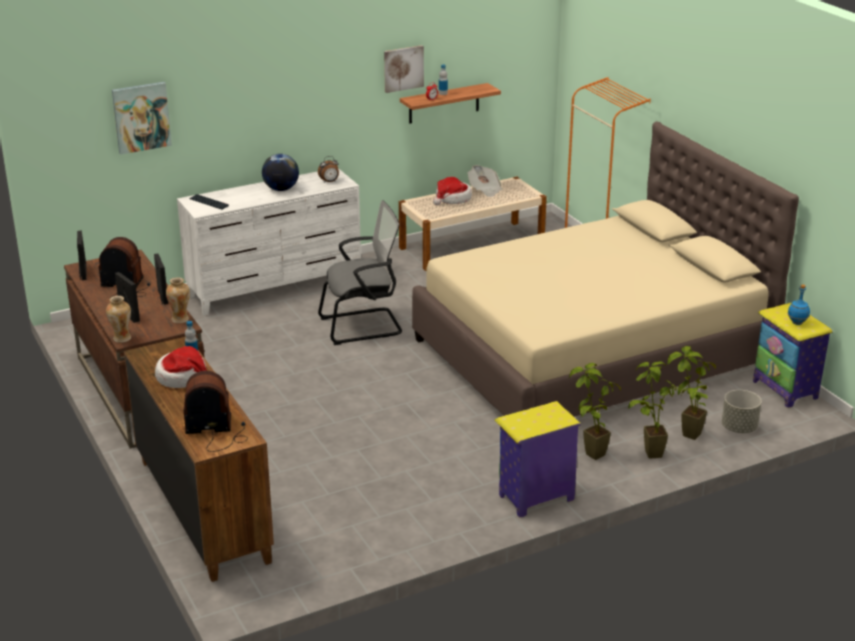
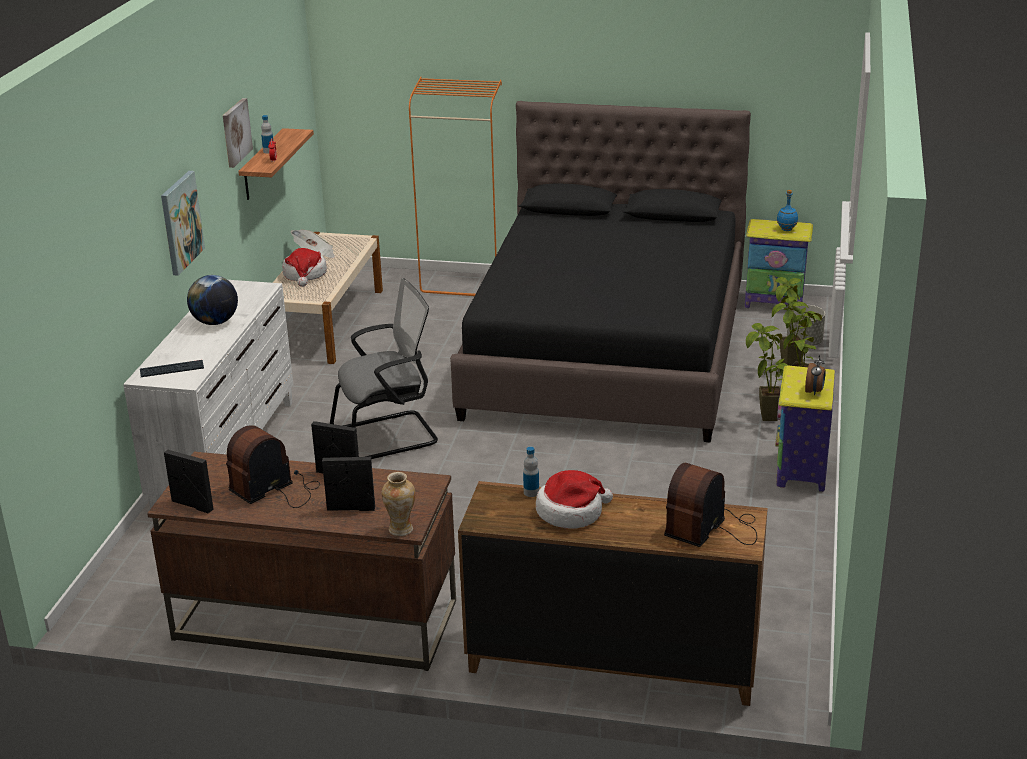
camera: 50 degrees left, 0 degrees up
(141, 117) = (78, 284): picture -> picture (180, 222)
(180, 319) = (409, 480): vase -> none
(329, 182) = (246, 293): alarm clock -> alarm clock (814, 391)
(363, 326) = (389, 437): chair -> chair turned 45 degrees clockwise
(591, 354) = (608, 352): beige bed -> black bed

